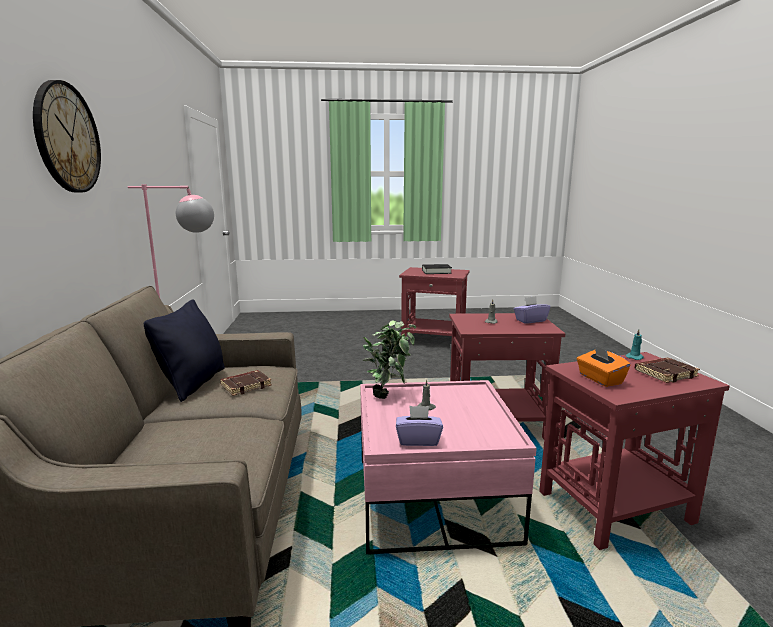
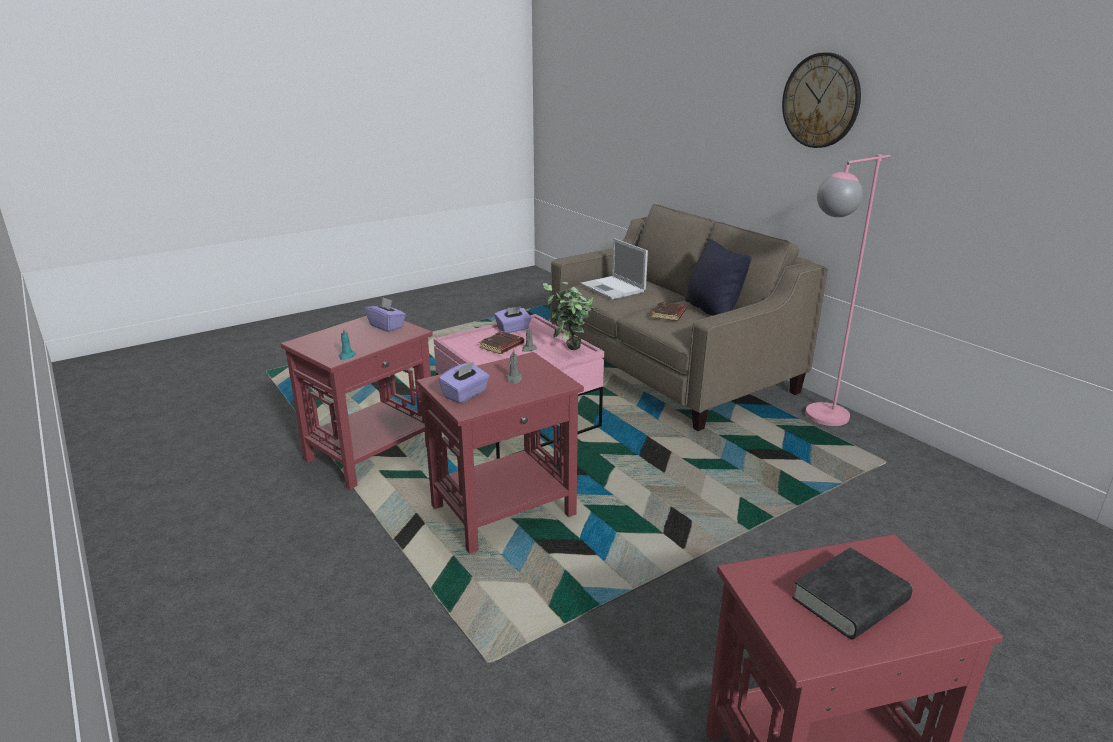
camera: 150 degrees right, 10 degrees up
(209, 446) = (613, 288): none -> laptop
(600, 379) = (387, 326): orange tissue box -> purple tissue box
(665, 373) = (328, 343): brown book -> brown book (502, 346)

